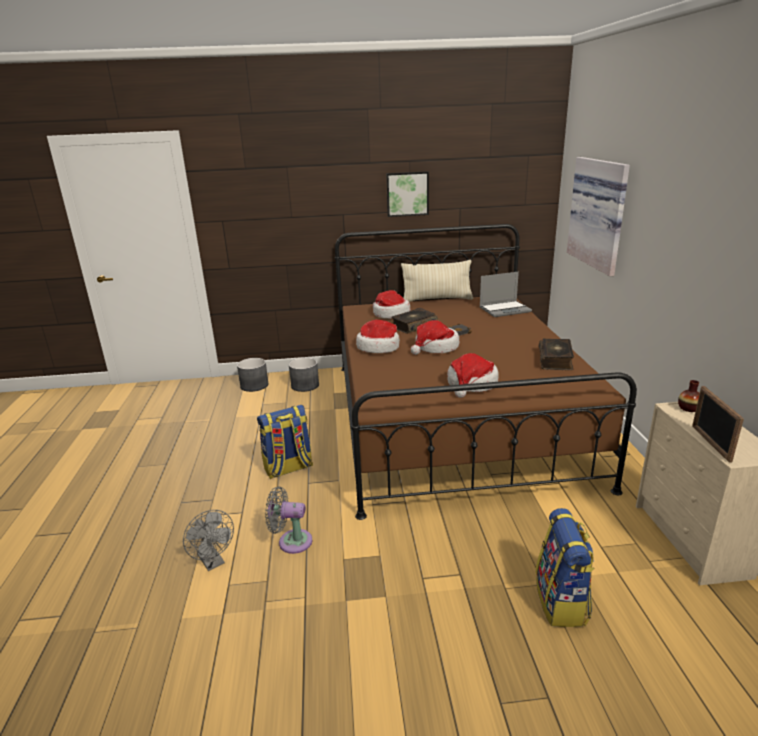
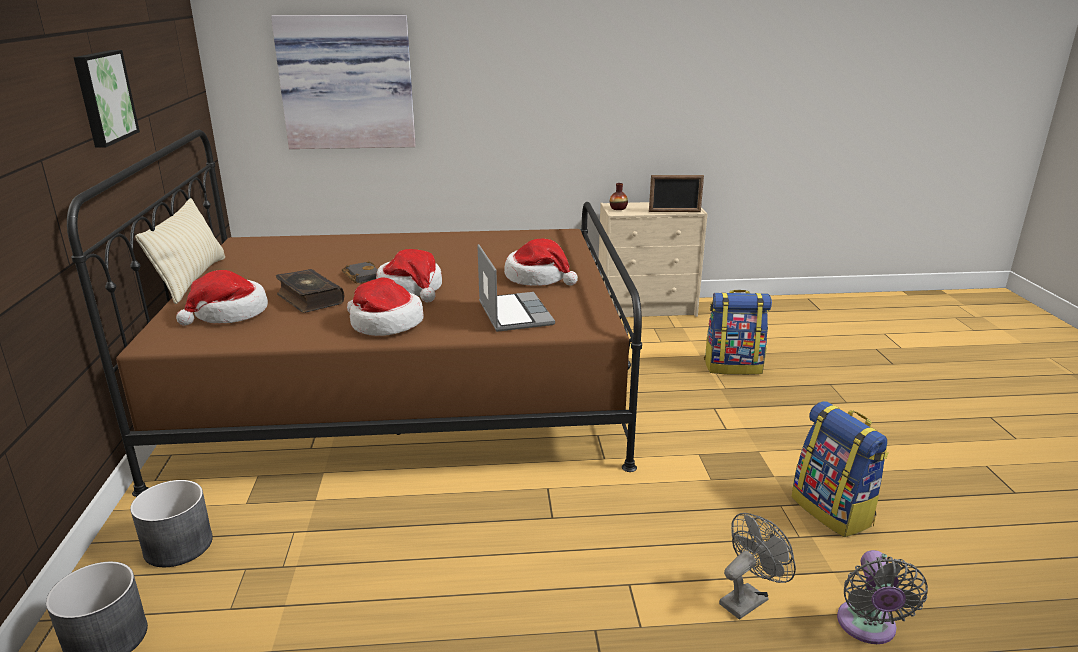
camera: 90 degrees left, 0 degrees up
(288, 468) = (508, 542): backpack -> backpack (833, 511)
(291, 541) = (688, 524): grey fan -> grey fan (867, 628)
(505, 309) = (293, 245): laptop -> laptop (513, 313)
(556, 360) = (484, 239): book -> none

